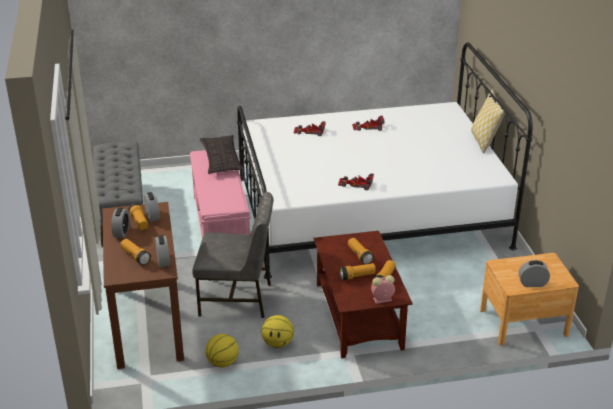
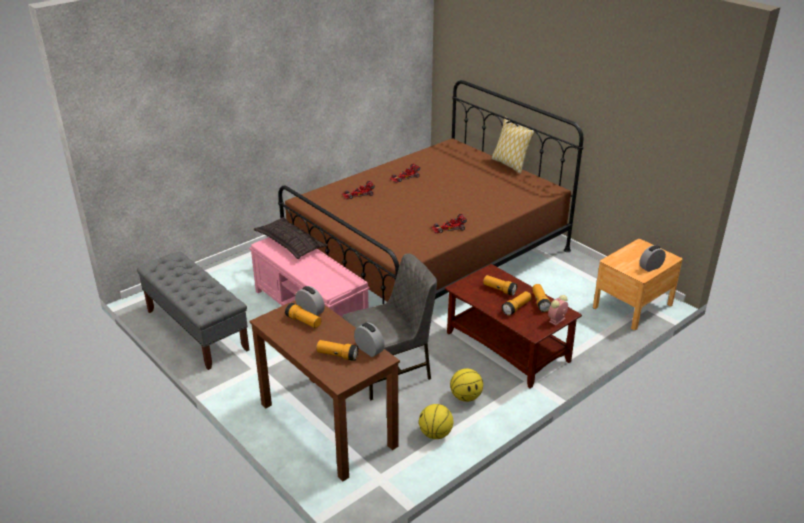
camera: 30 degrees left, 0 degrees up
(121, 232) = (296, 337): alarm clock -> none
(369, 211) = (428, 255): white bed -> brown bed

